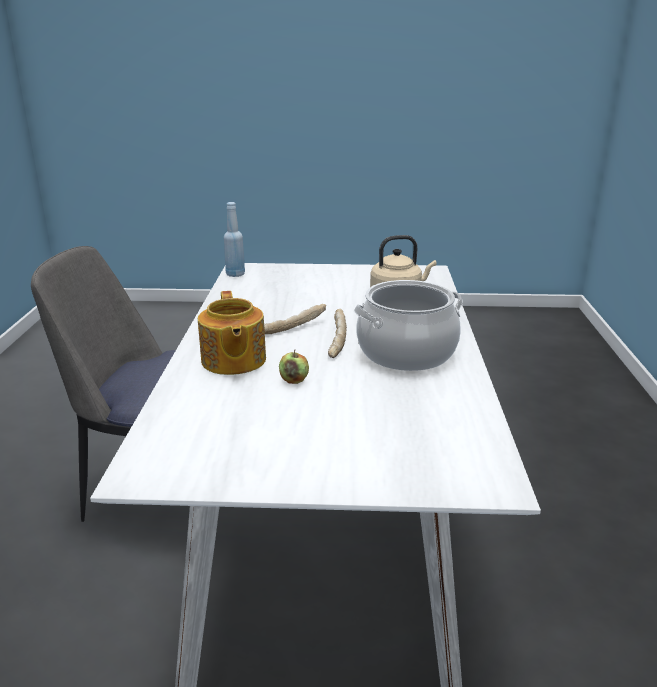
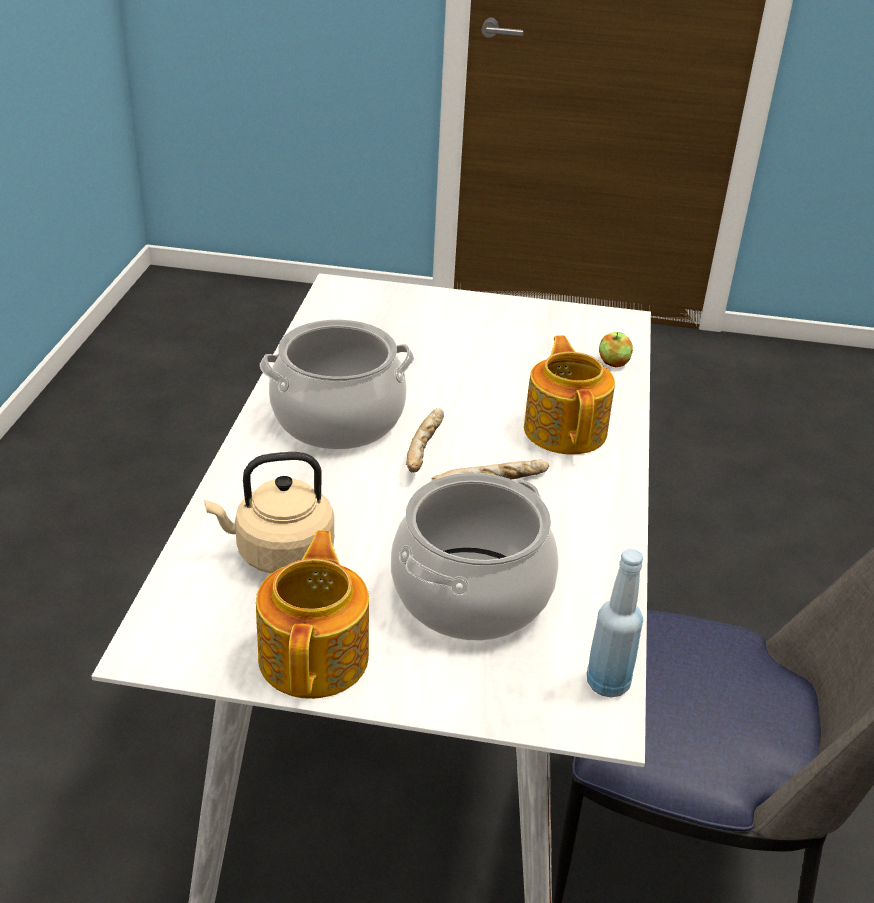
camera: 175 degrees left, 10 degrees up
(294, 380) = (489, 394): apple -> apple (613, 363)
(297, 291) = (470, 593): none -> cooking pot
(361, 273) = (316, 656): none -> teapot

